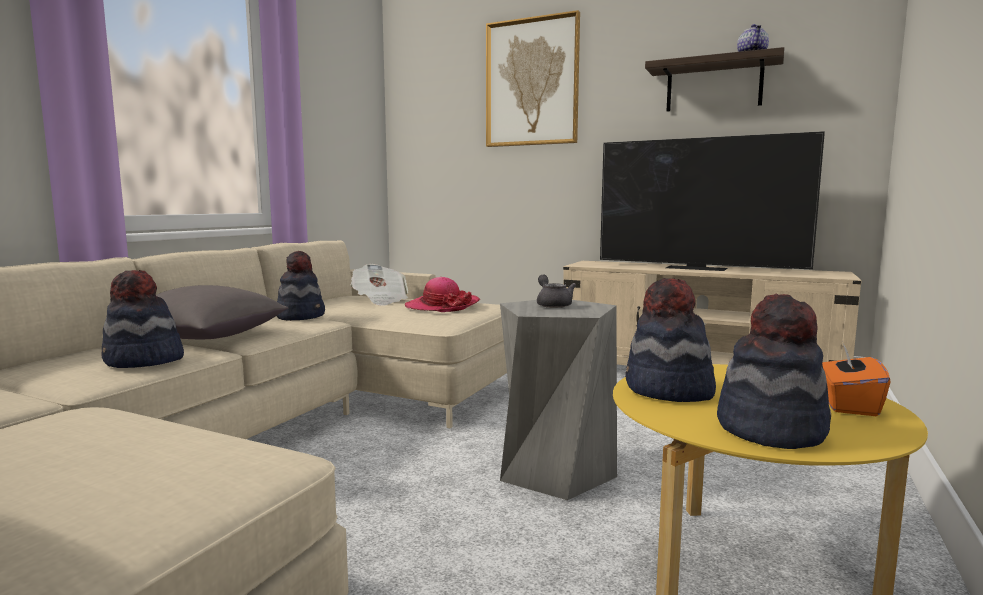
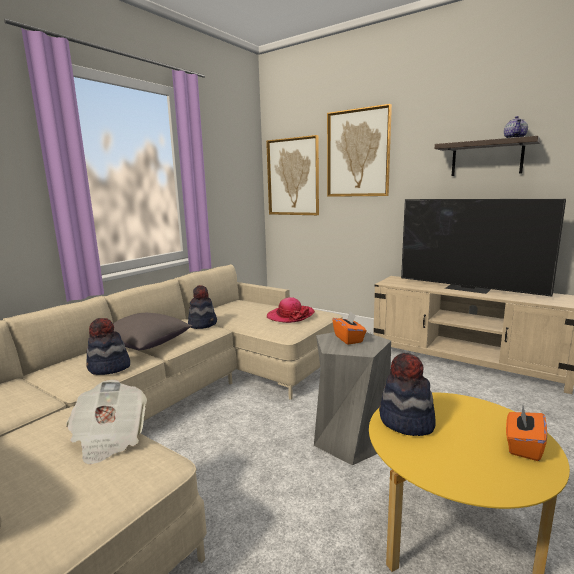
camera: 10 degrees right, 5 degrees up
(380, 300) = (253, 308): newspaper -> newspaper (109, 438)
(433, 120) = (293, 177): none -> picture
(553, 305) = (349, 339): grey teapot -> orange tissue box
(770, 429) = (458, 469): hat -> none

